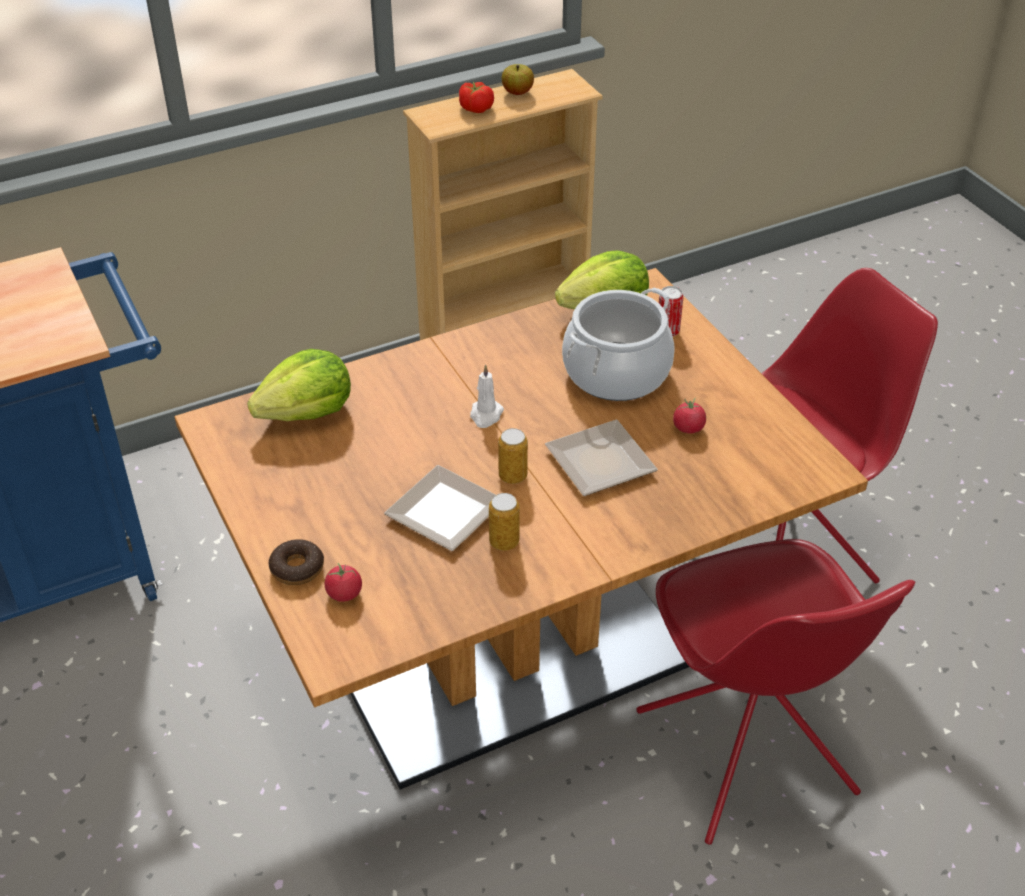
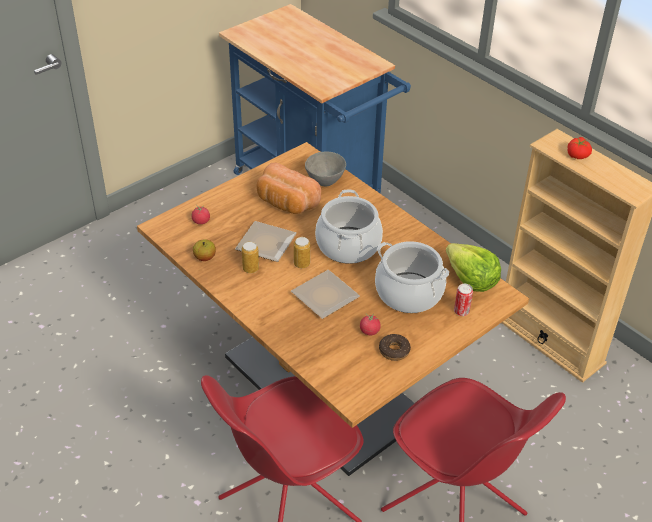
camera: 75 degrees right, 0 degrees up
(297, 568) = (213, 203): donut -> donut (394, 350)
(307, 412) = (325, 182): lettuce -> grey bowl
(343, 470) = (286, 203): none -> bread
(486, 415) = (348, 245): white candle -> cooking pot
(517, 92) = (610, 168): apple -> apple (205, 257)

